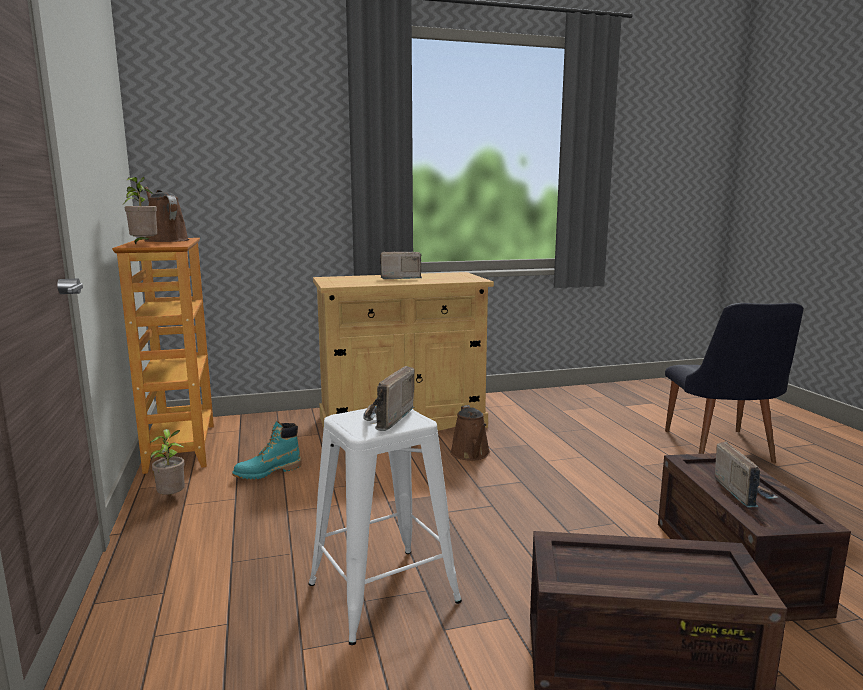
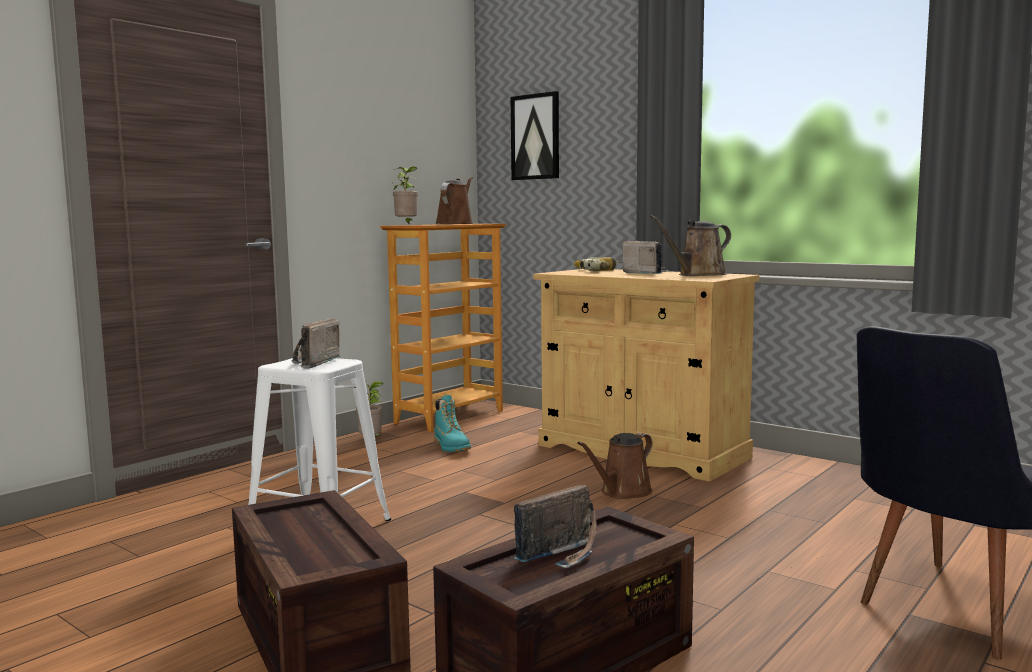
camera: 55 degrees right, 5 degrees down
(217, 148) = (536, 137): none -> picture
(268, 472) = (451, 447): turquoise boot -> turquoise boot turned 135 degrees counterclockwise
(351, 279) = (601, 271): none -> power drill
(385, 419) = (311, 363): radio -> radio turned 60 degrees counterclockwise
(441, 276) = (698, 275): none -> brown watering can

